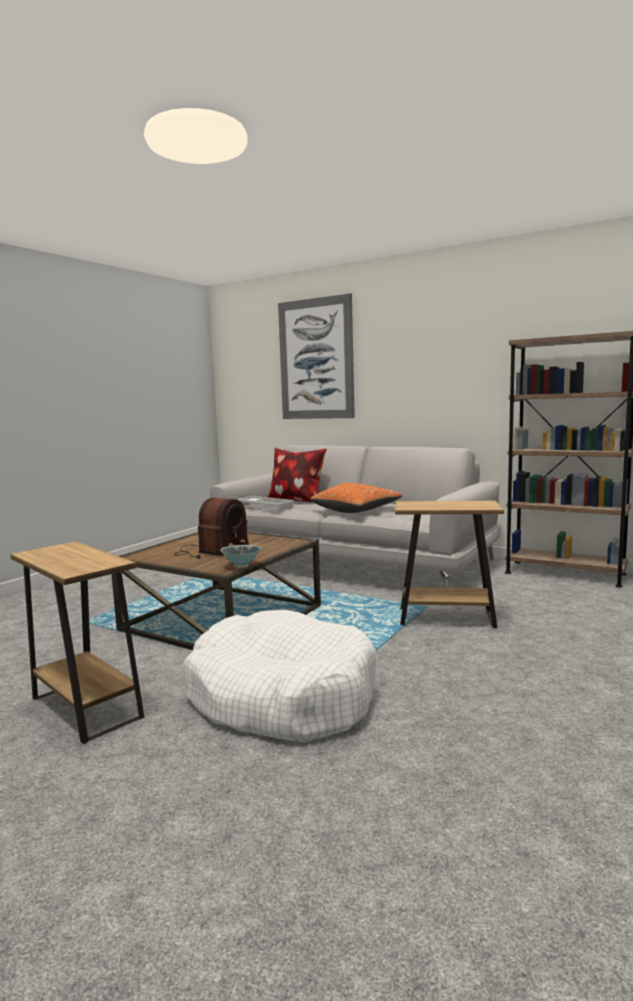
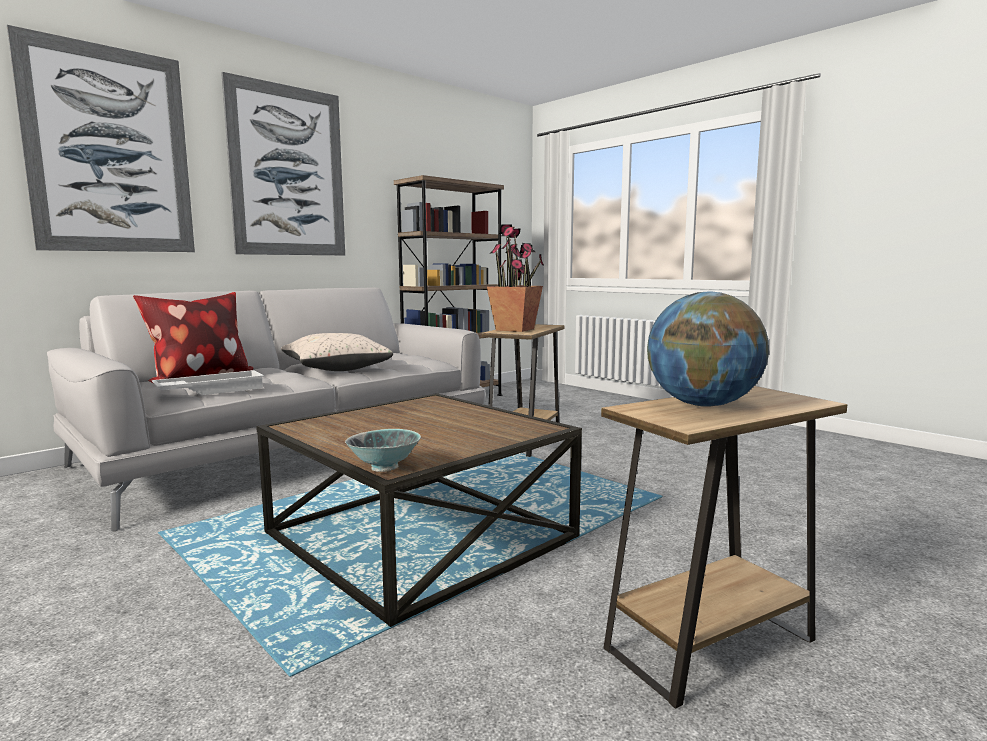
camera: 75 degrees left, 0 degrees up
(71, 554) = (702, 405): none -> globe
(210, 551) = (429, 430): radio -> none
(241, 566) = (532, 421): bowl -> bowl (385, 468)
(281, 696) = (682, 519): white dog bed -> none
(356, 510) = (336, 369): orange pillow -> beige pillow
(420, 353) = (288, 172): none -> picture
(430, 504) = (515, 329): none -> potted plant

